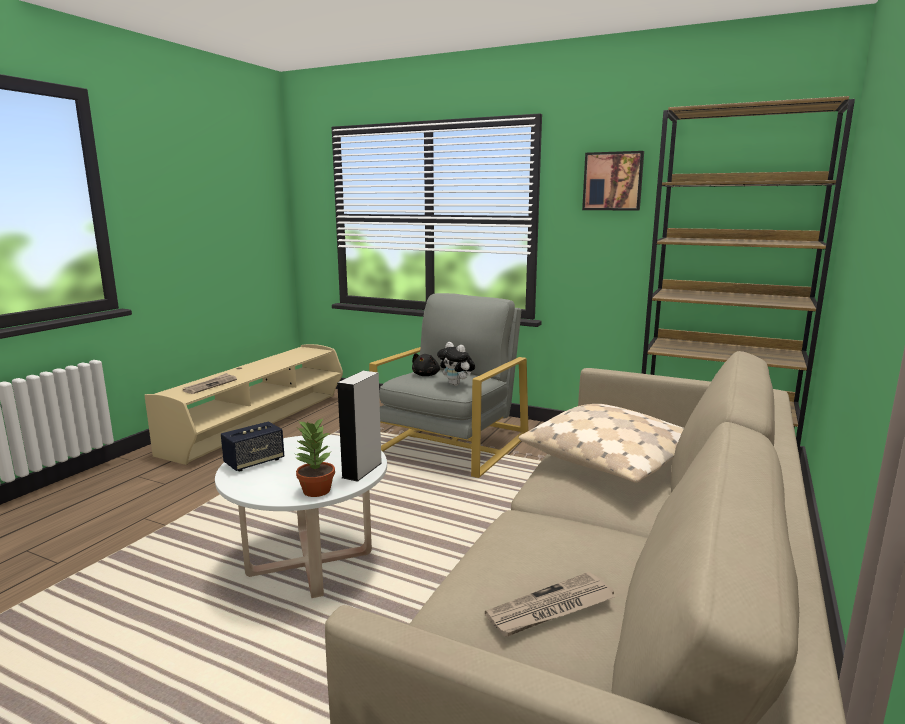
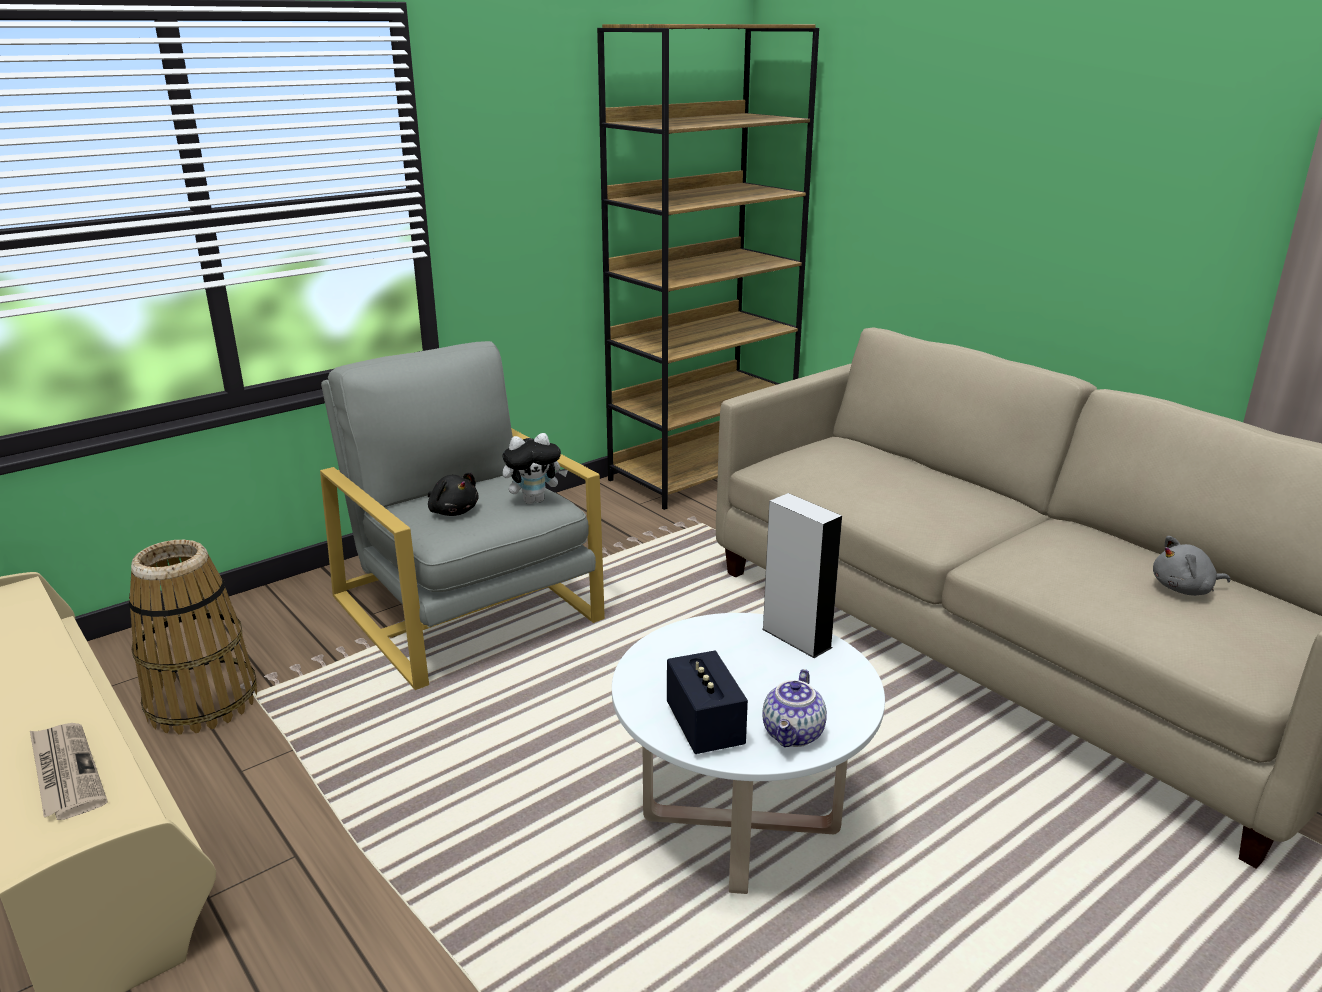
camera: 65 degrees left, 10 degrees up
(254, 484) = (794, 734): none -> teapot
(316, 490) = (846, 684): potted plant -> none
(335, 420) = (203, 701): none -> basket
(551, 609) = (1184, 589): newspaper -> grey plush toy
(613, 181) = (527, 121): picture -> none
(615, 460) = (896, 483): beige pillow -> none

